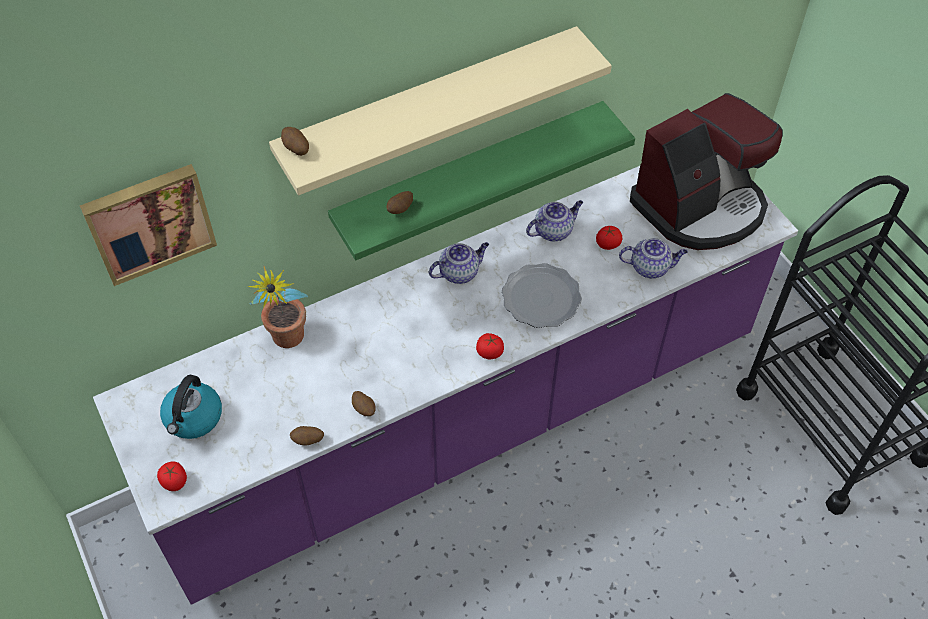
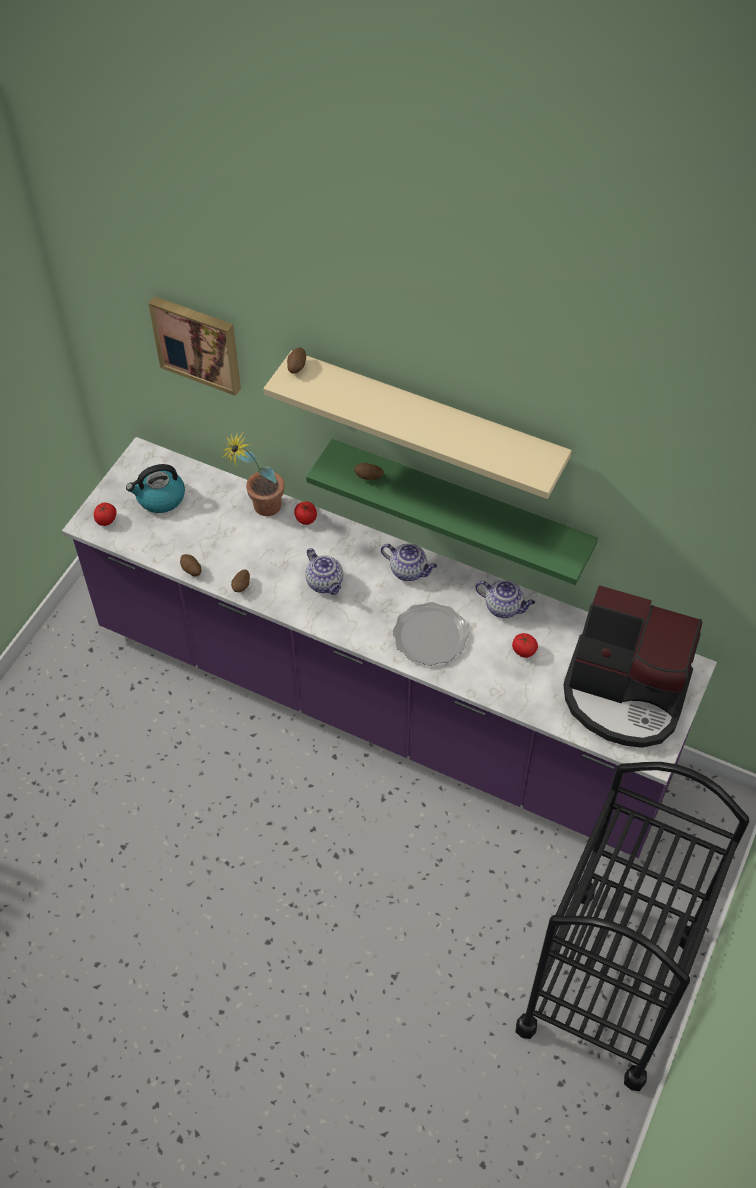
camera: 55 degrees right, 0 degrees up
(490, 352) = (351, 632): tomato -> tomato (306, 519)
(650, 267) = (526, 692): teapot -> teapot (325, 583)

